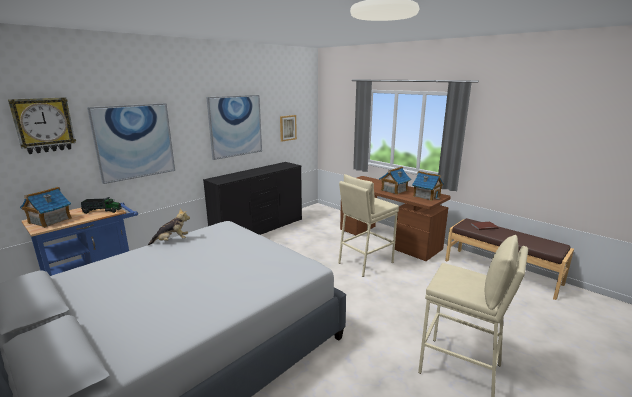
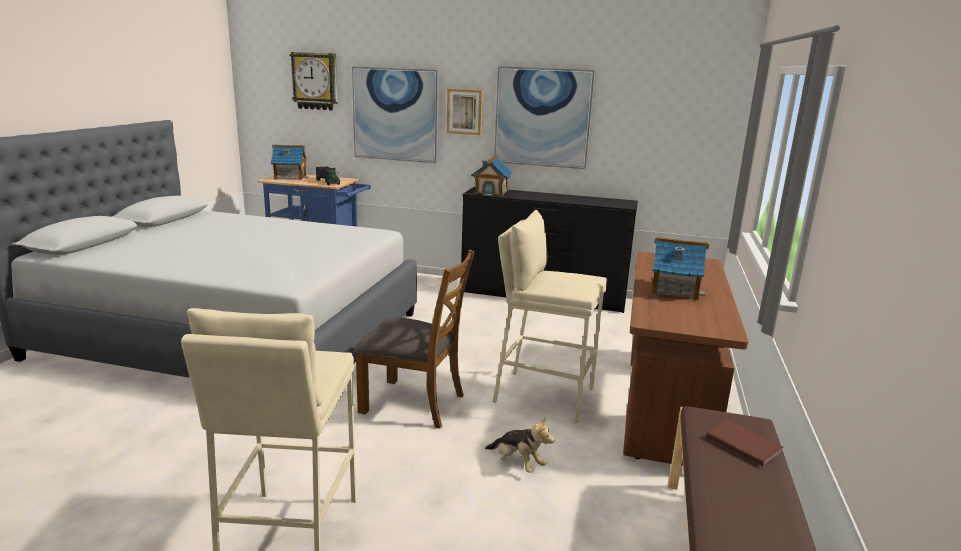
camera: 60 degrees right, 0 degrees up
(172, 241) = (313, 224): plush toy -> plush toy (517, 463)
(287, 128) = (656, 138): picture -> picture (464, 111)
(349, 299) = (414, 403): none -> brown chair
(426, 196) = (694, 319): toy house -> toy house (491, 192)

